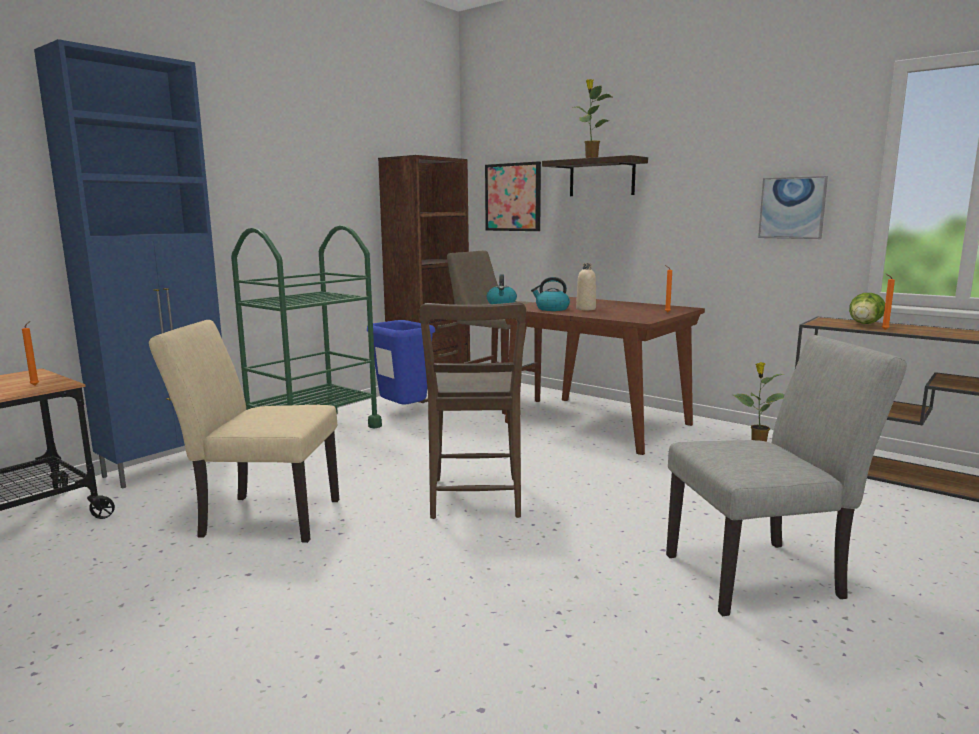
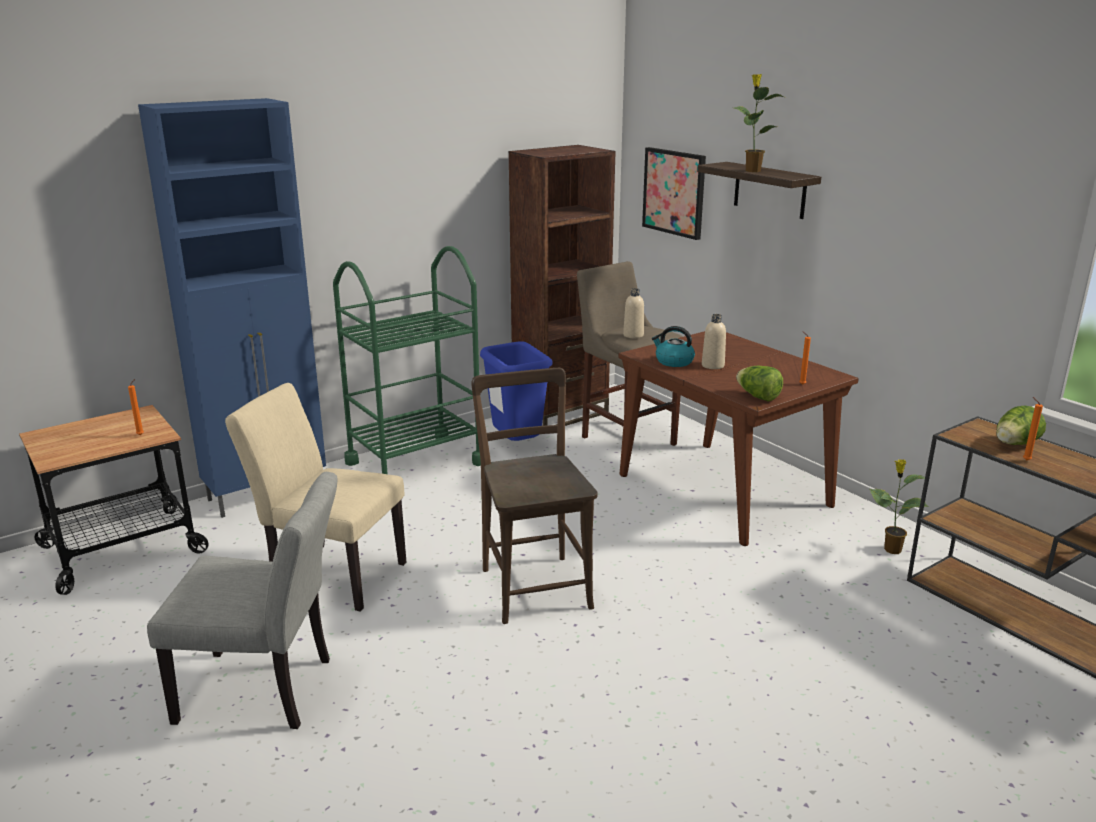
camera: 15 degrees right, 10 degrees up
(475, 500) = (534, 584): brown chair -> brown chair turned 150 degrees clockwise
(501, 303) = (633, 335): kettle -> beige bottle
(641, 318) = (758, 397): none -> lettuce
(765, 575) = (768, 728): grey chair -> grey chair (267, 691)
(792, 208) = (974, 274): picture -> none

